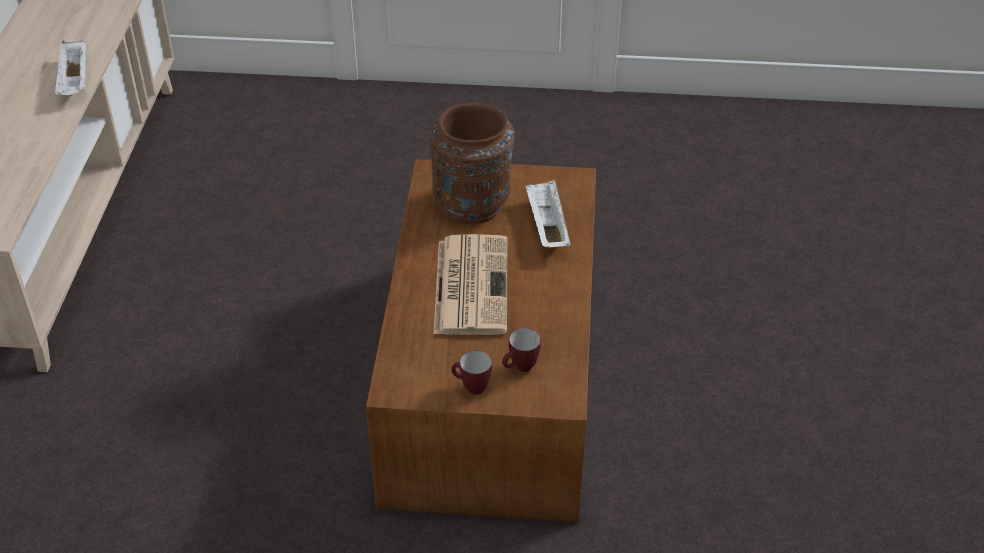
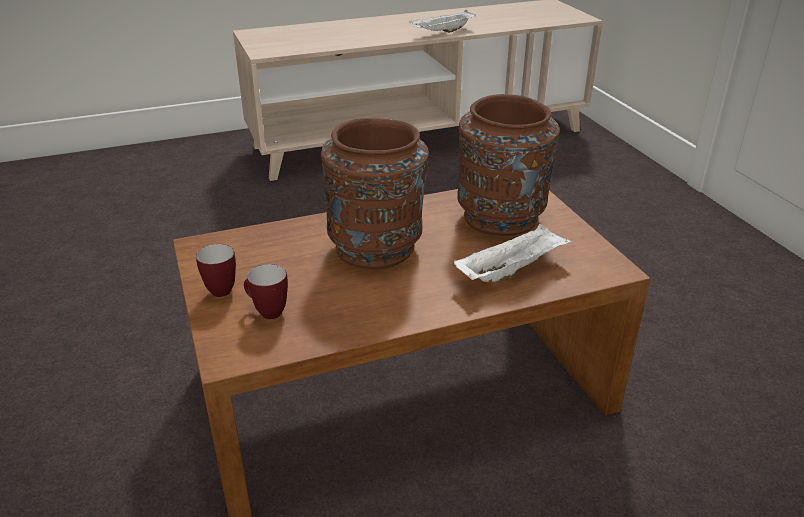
camera: 65 degrees right, 10 degrees down
(470, 284) = (377, 248): newspaper -> brown vase

